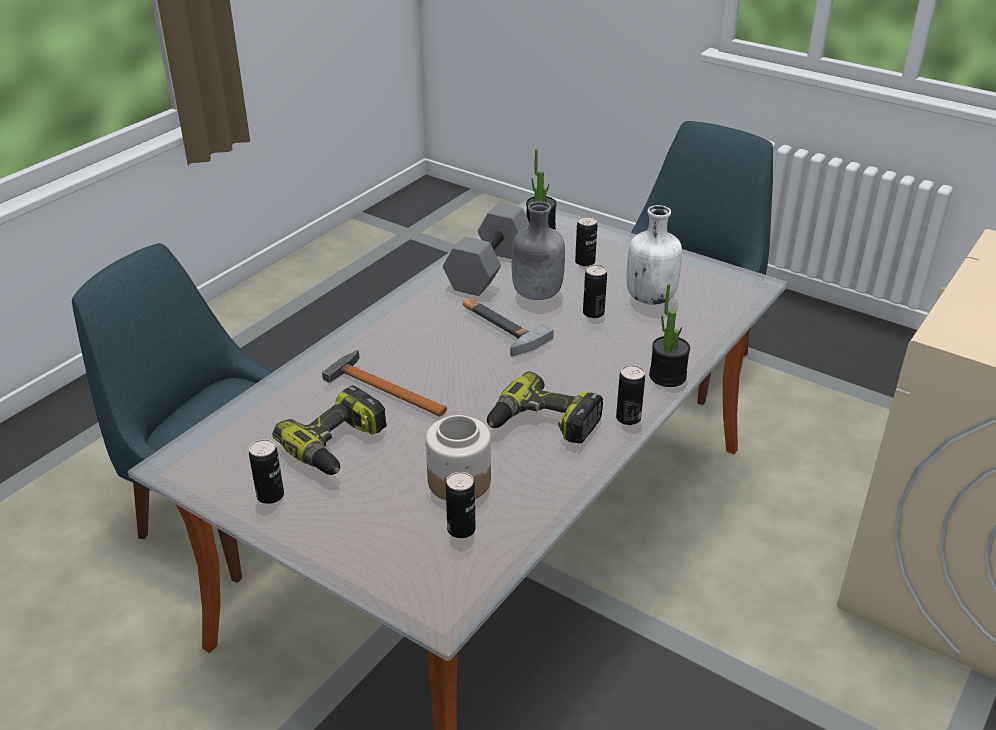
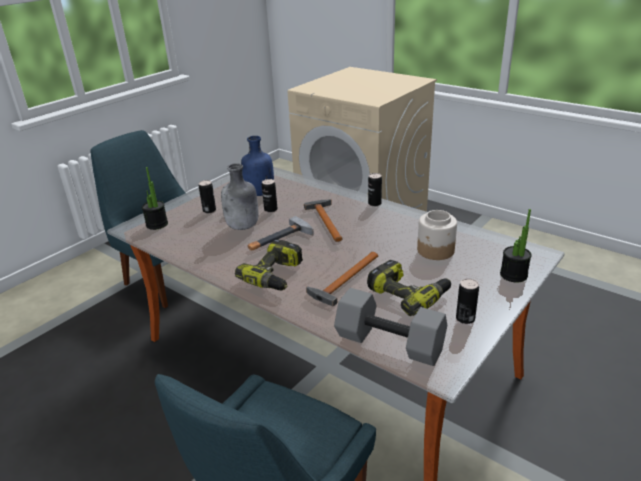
camera: 85 degrees left, 5 degrees down
(461, 529) = (475, 249): can -> none
(490, 269) = (203, 243): grey dumbbell -> grey dumbbell (391, 342)
(543, 424) = (381, 226): power drill -> power drill (276, 276)
(560, 367) = (326, 220): none -> hammer
(650, 297) = (259, 193): white bottle -> blue bottle
(667, 376) = (337, 192): potted plant -> potted plant (513, 275)

